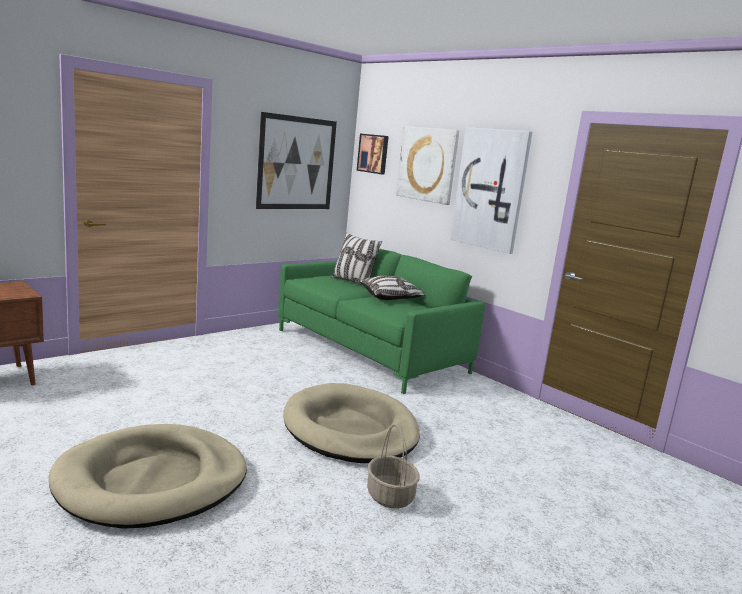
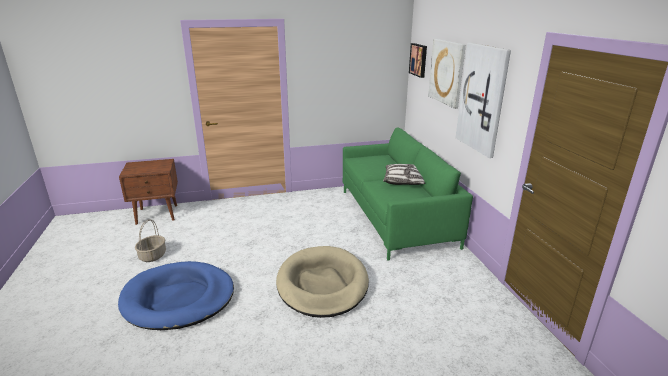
camera: 30 degrees right, 10 degrees up
(152, 481) = (178, 298): beige dog bed -> blue dog bed
(297, 163) = (357, 71): picture -> none
(352, 282) = (390, 163): pillow -> none
(389, 496) = (302, 345): basket -> basket (152, 256)

